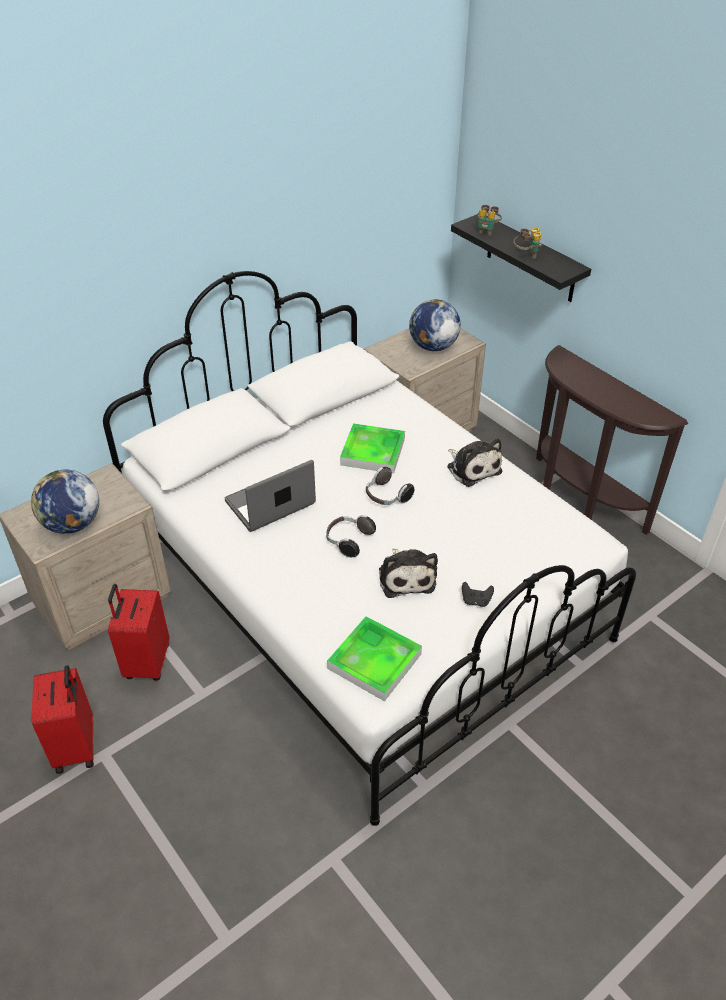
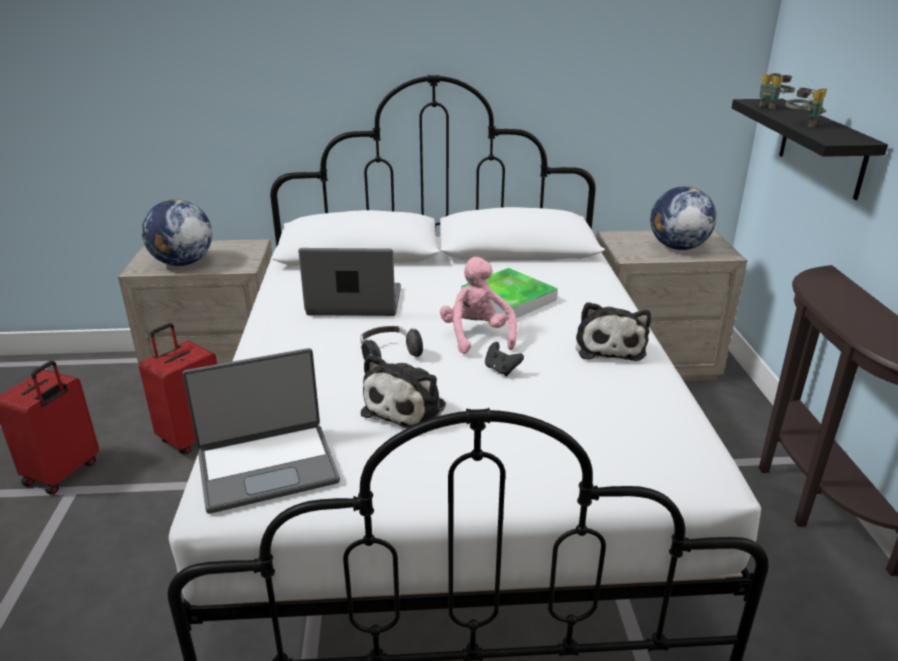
camera: 35 degrees right, 15 degrees down
(374, 661) = (267, 466): tray -> laptop
(386, 497) = (477, 336): headphones -> pink plush toy
(476, 601) = (461, 465): black game controller -> black game controller (501, 370)

